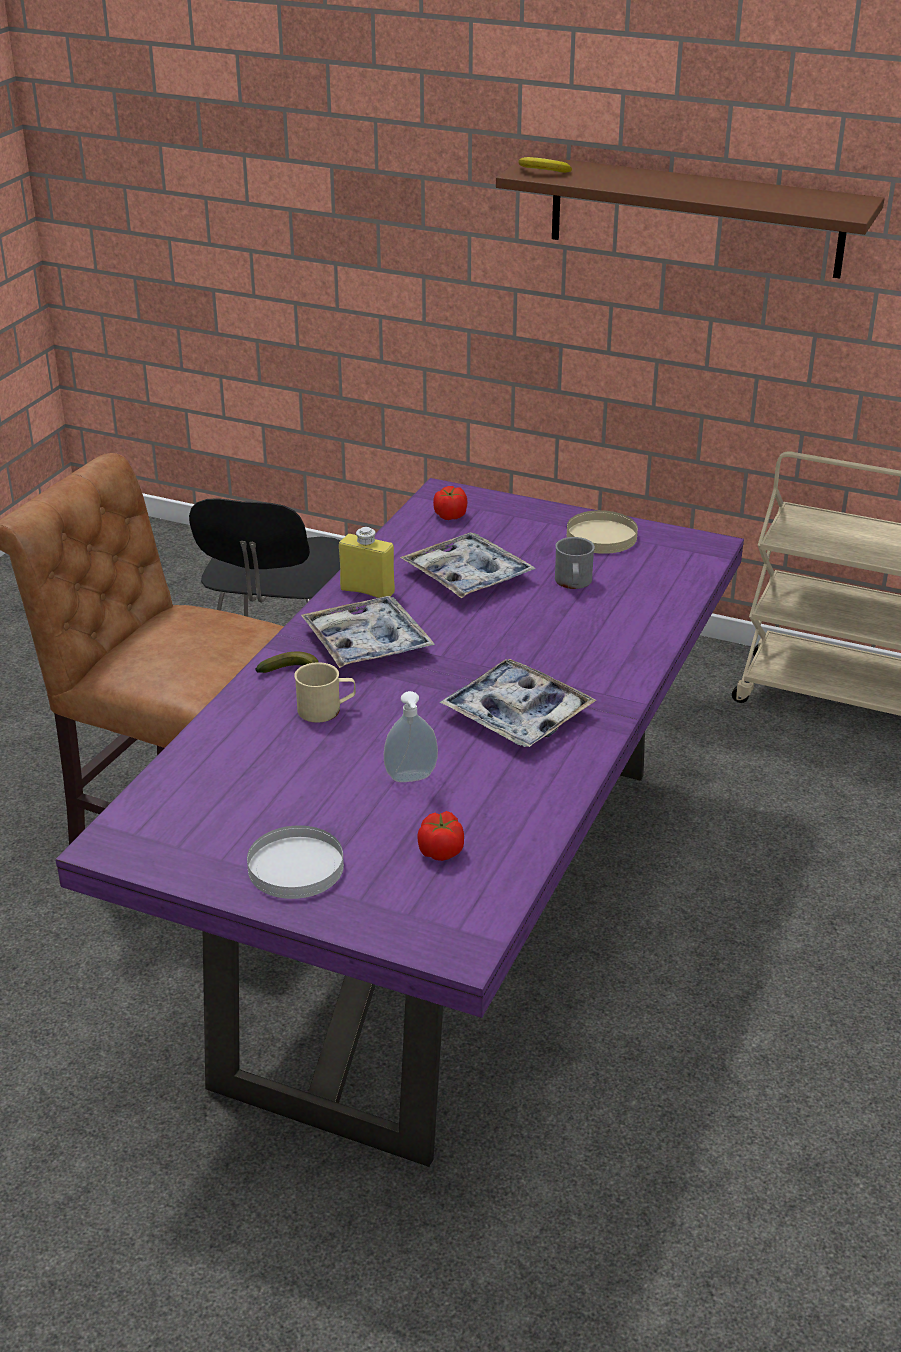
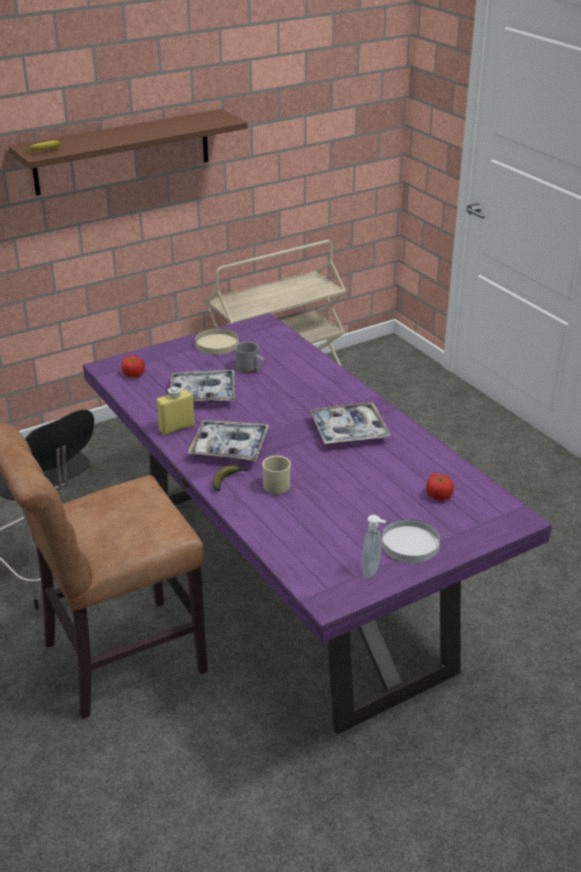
camera: 55 degrees left, 0 degrees up
(411, 779) = (370, 481): soap dispenser -> soap dispenser (372, 571)

